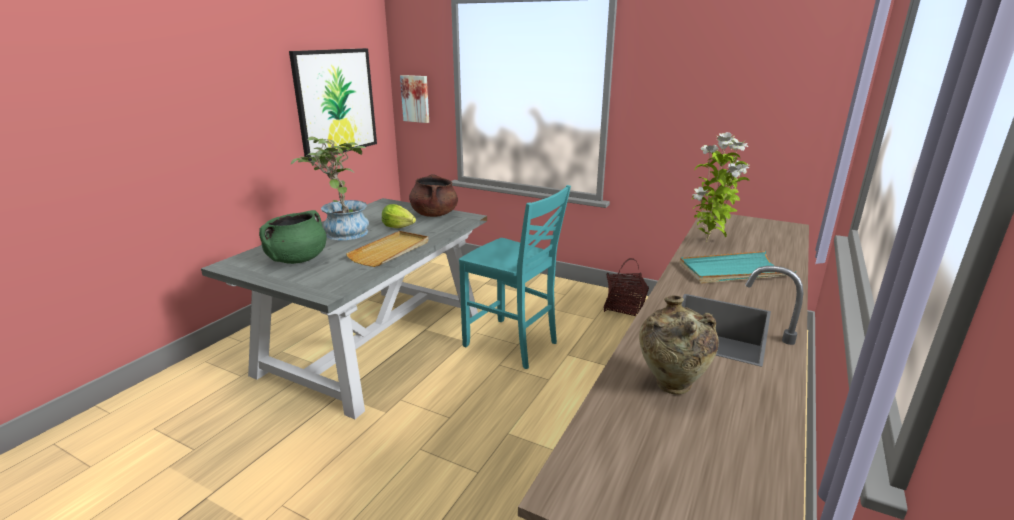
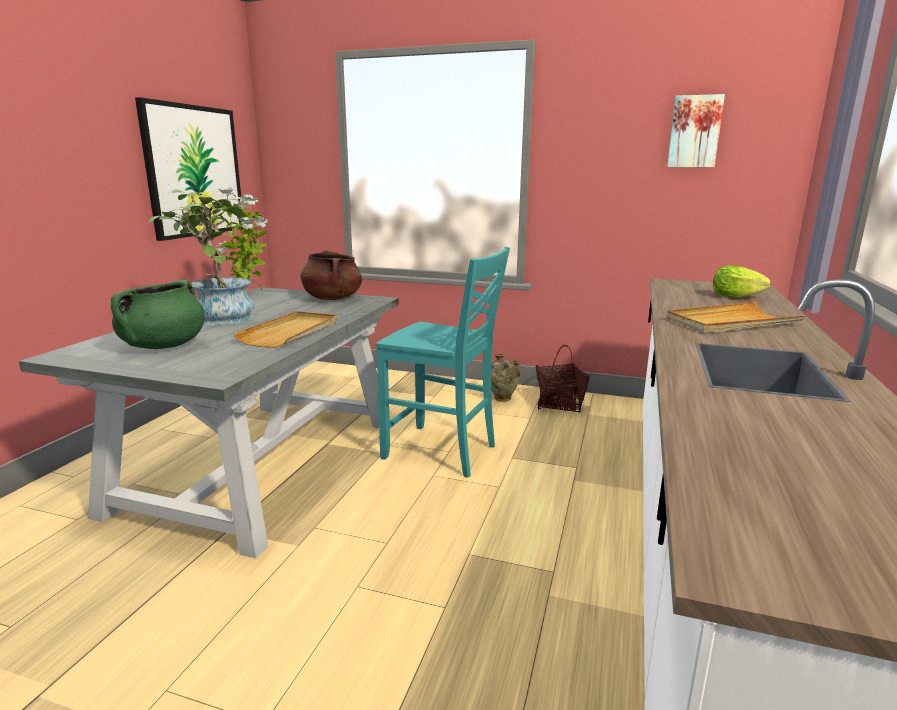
camera: 10 degrees left, 5 degrees down
(398, 227) = (291, 311): lettuce -> lettuce (735, 297)
(416, 98) = (291, 175): picture -> picture (694, 132)
(671, 388) = (765, 430): beige vase -> beige vase (501, 400)
(708, 242) = (681, 301): potted plant -> potted plant (248, 295)
(733, 271) = (731, 322): turquoise tray -> beige tray

